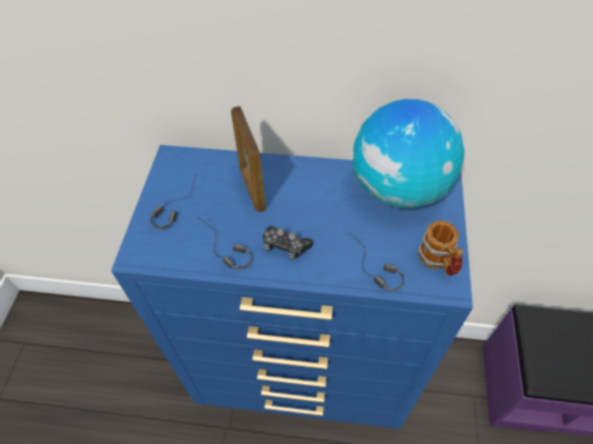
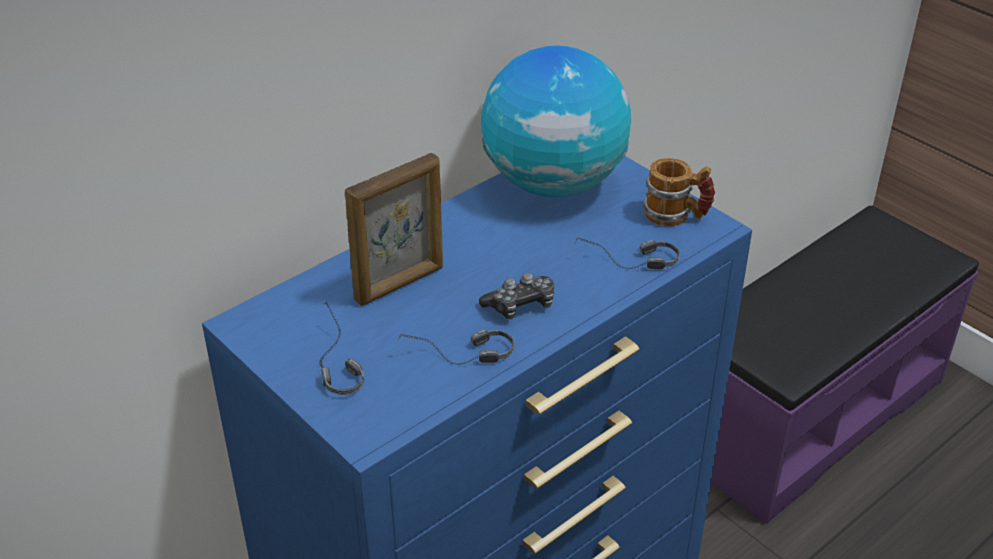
camera: 50 degrees left, 15 degrees down
(252, 189) = (400, 284): picture frame -> picture frame turned 60 degrees counterclockwise

